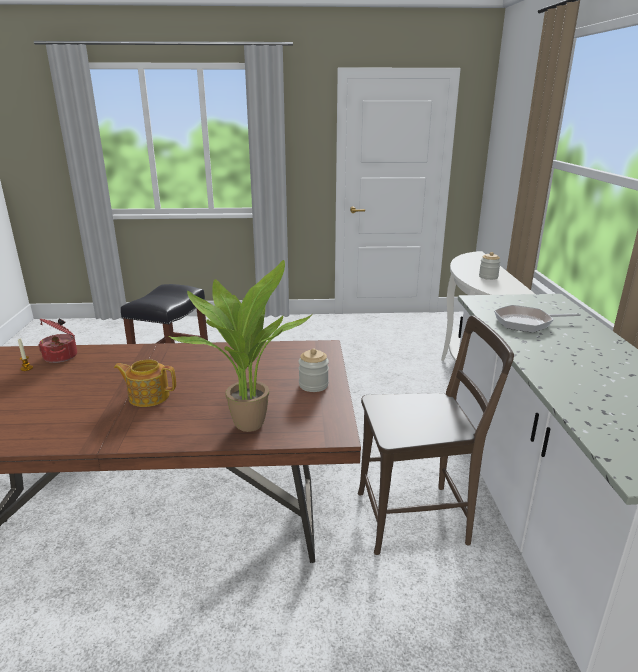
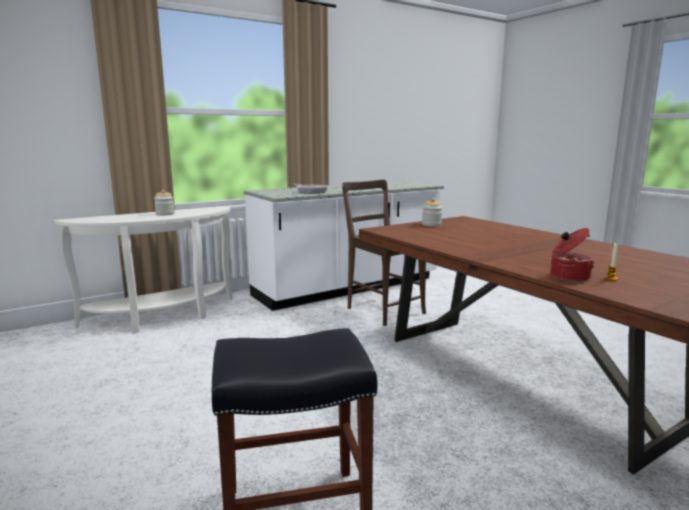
camera: 120 degrees left, 10 degrees down
(148, 396) = (527, 243): teapot -> none
(247, 423) = (492, 226): potted plant -> none

